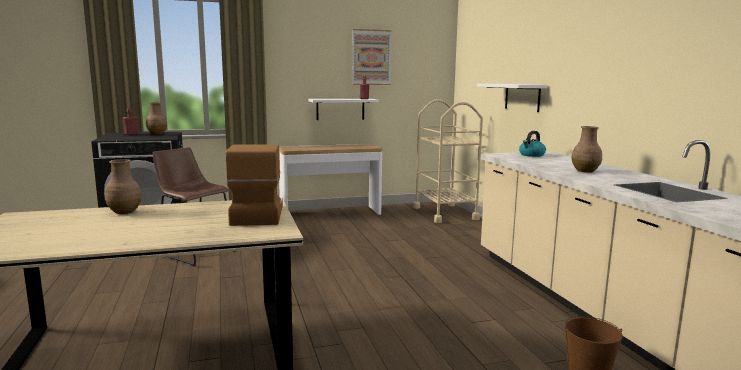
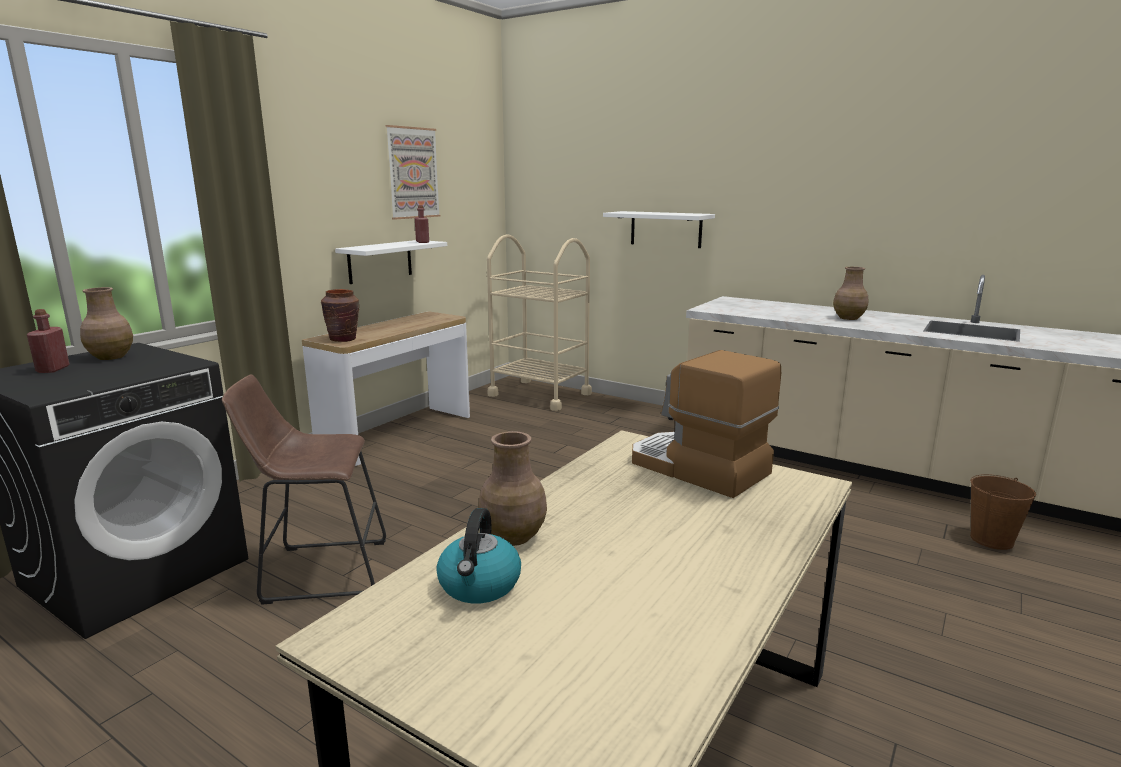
camera: 40 degrees left, 5 degrees up
(293, 148) = (343, 339): none -> brown vase
(531, 155) = (735, 304): kettle -> kettle (479, 585)

